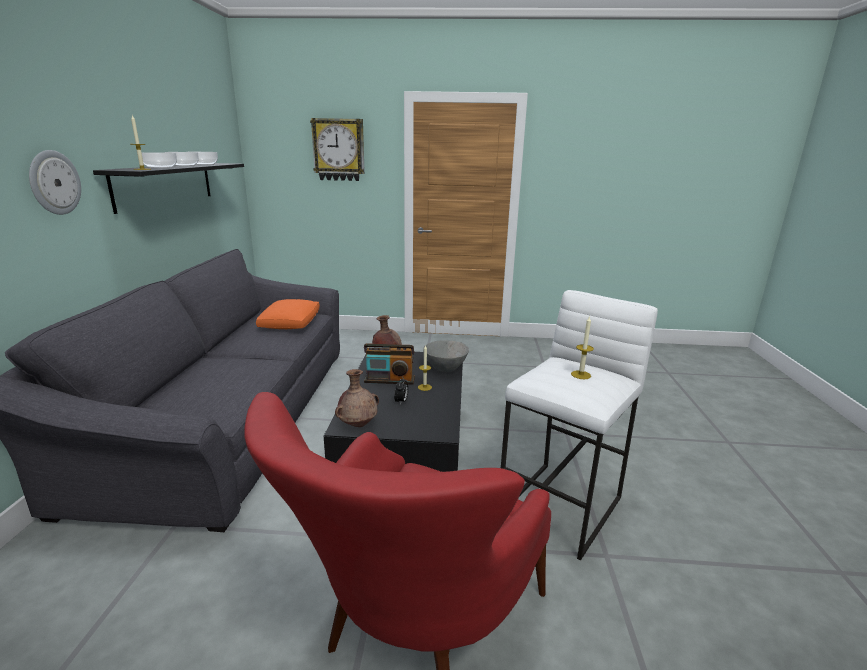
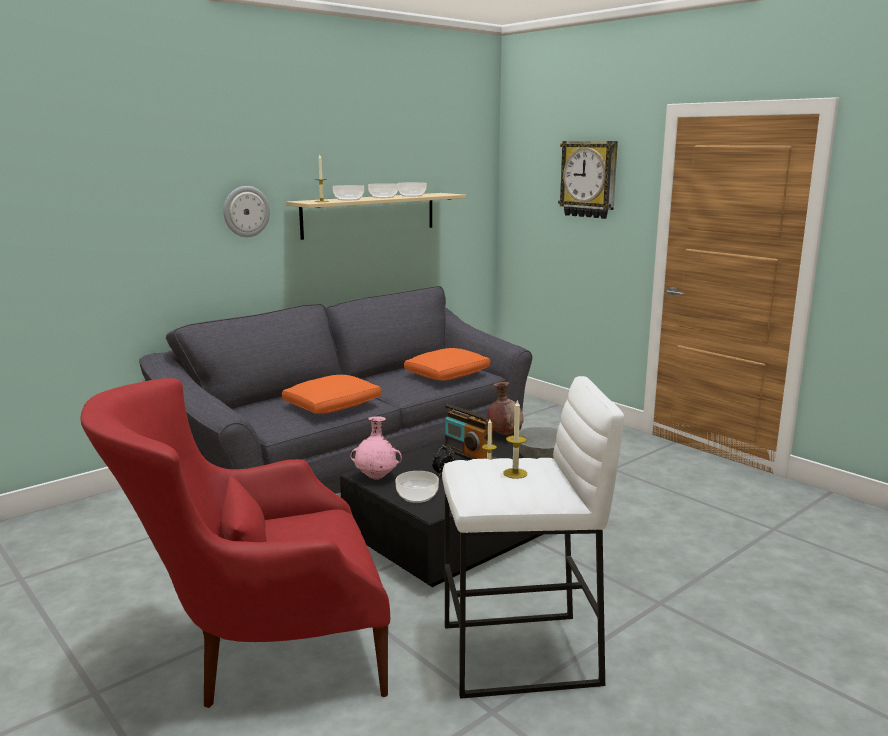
camera: 45 degrees right, 5 degrees down
(165, 185) = (369, 215): black shelf -> beige shelf
(240, 376) = (333, 406): none -> orange pillow
(358, 424) = (377, 477): brown vase -> pink vase
(413, 426) = (416, 496): none -> bowl

